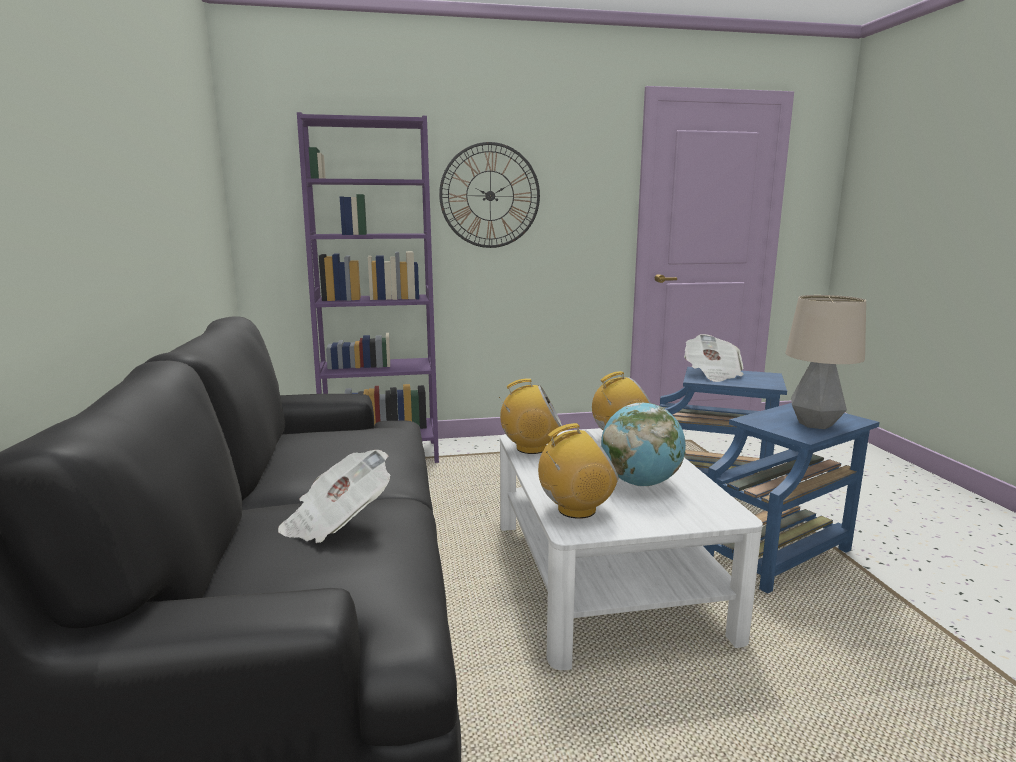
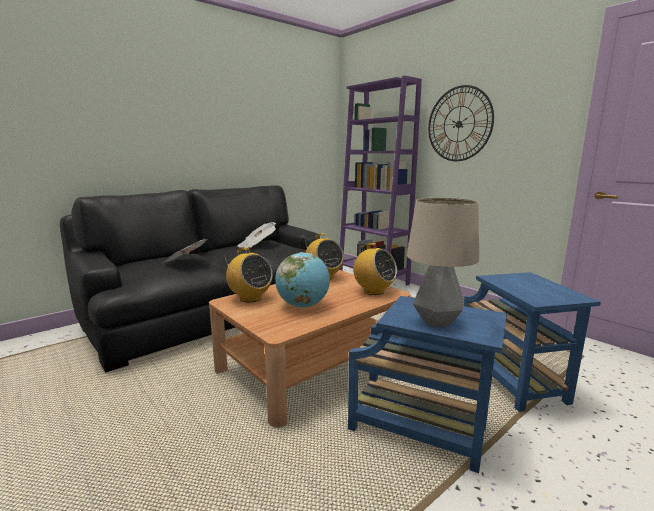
camera: 60 degrees right, 0 degrees up
(604, 576) = (312, 365): white coffee table -> brown coffee table
(712, 374) = (524, 280): newspaper -> newspaper (257, 245)

